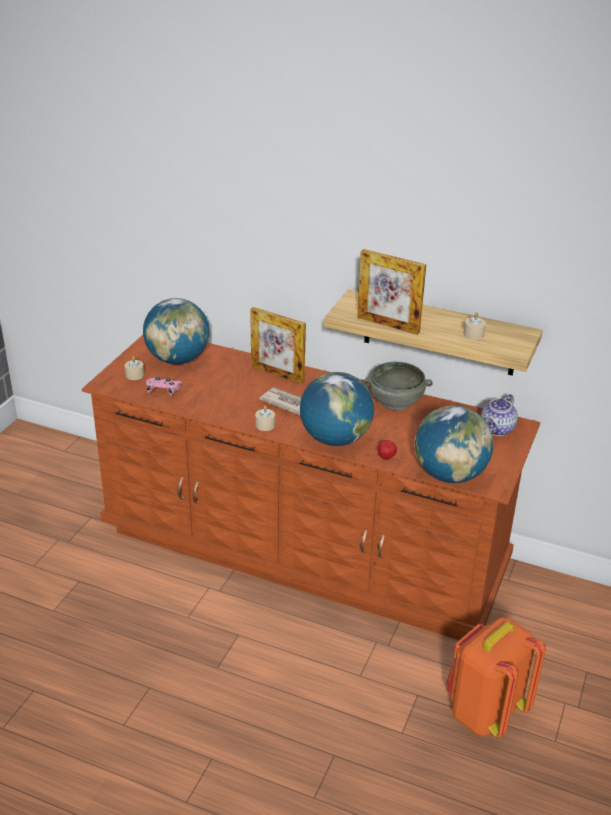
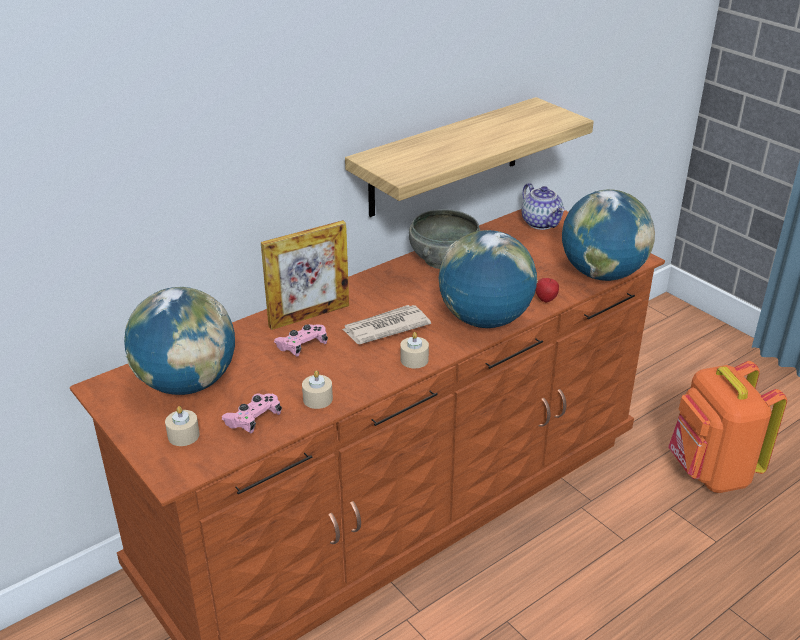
camera: 60 degrees left, 0 degrees up
(244, 382) = (302, 346): none -> pink game controller
(388, 325) = (455, 159): picture frame -> none
(473, 334) = (517, 126): beige candle -> beige candle (317, 399)

